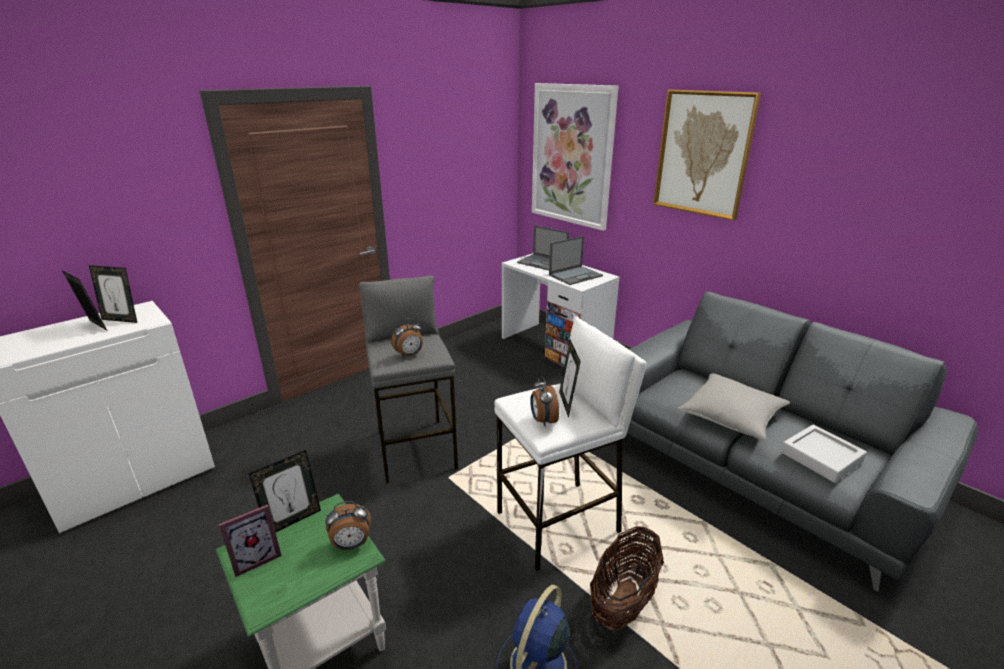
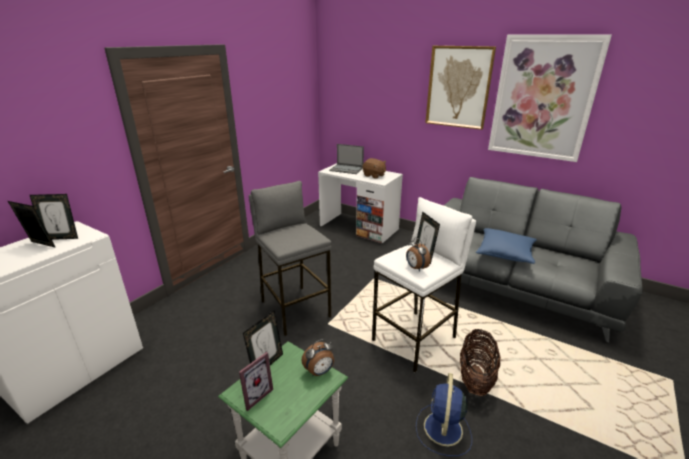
camera: 15 degrees left, 0 degrees up
(409, 355) = (297, 238): alarm clock -> none
(572, 155) = (361, 93): picture -> picture (543, 98)
(576, 275) = (374, 175): laptop -> brown plush toy
(731, 417) = (505, 253): grey pillow -> blue pillow
(821, 457) = (565, 268): grey tray -> none

